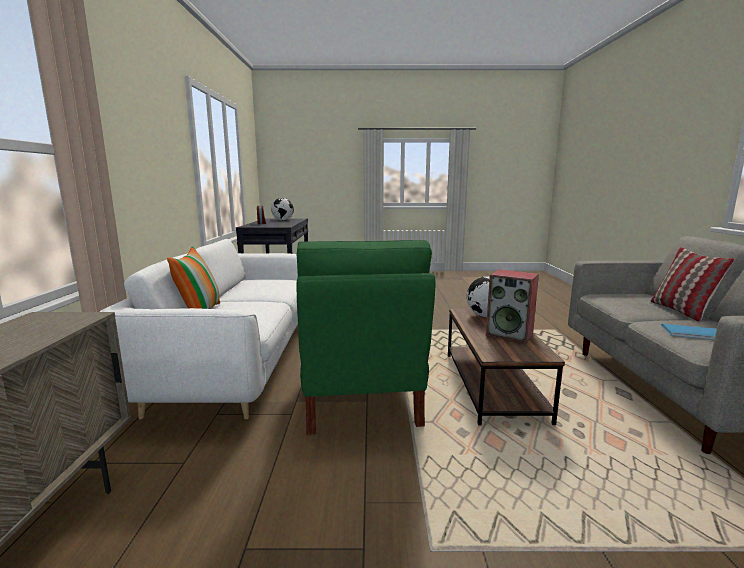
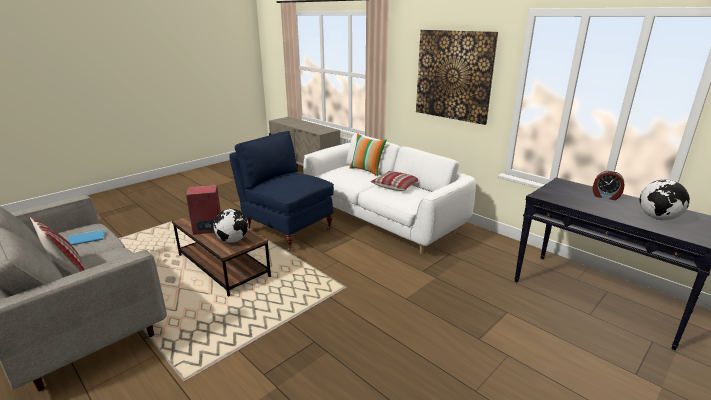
camera: 135 degrees right, 10 degrees up
(154, 143) = (453, 75): none -> picture
(247, 290) = (396, 185): none -> pillow
(361, 398) = (287, 229): green armchair -> blue armchair

